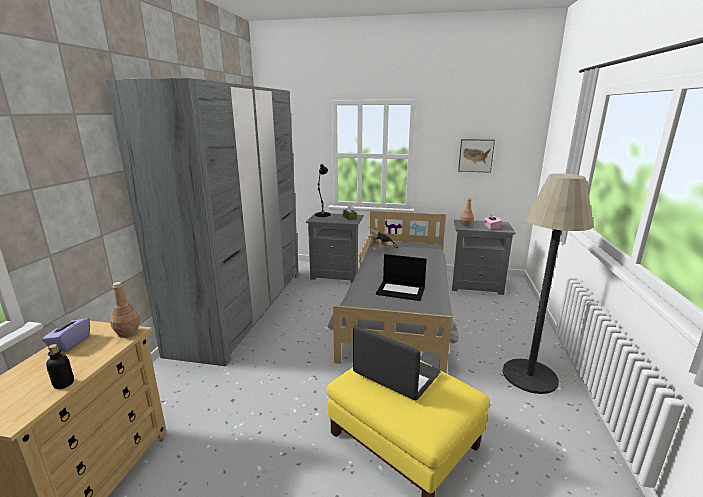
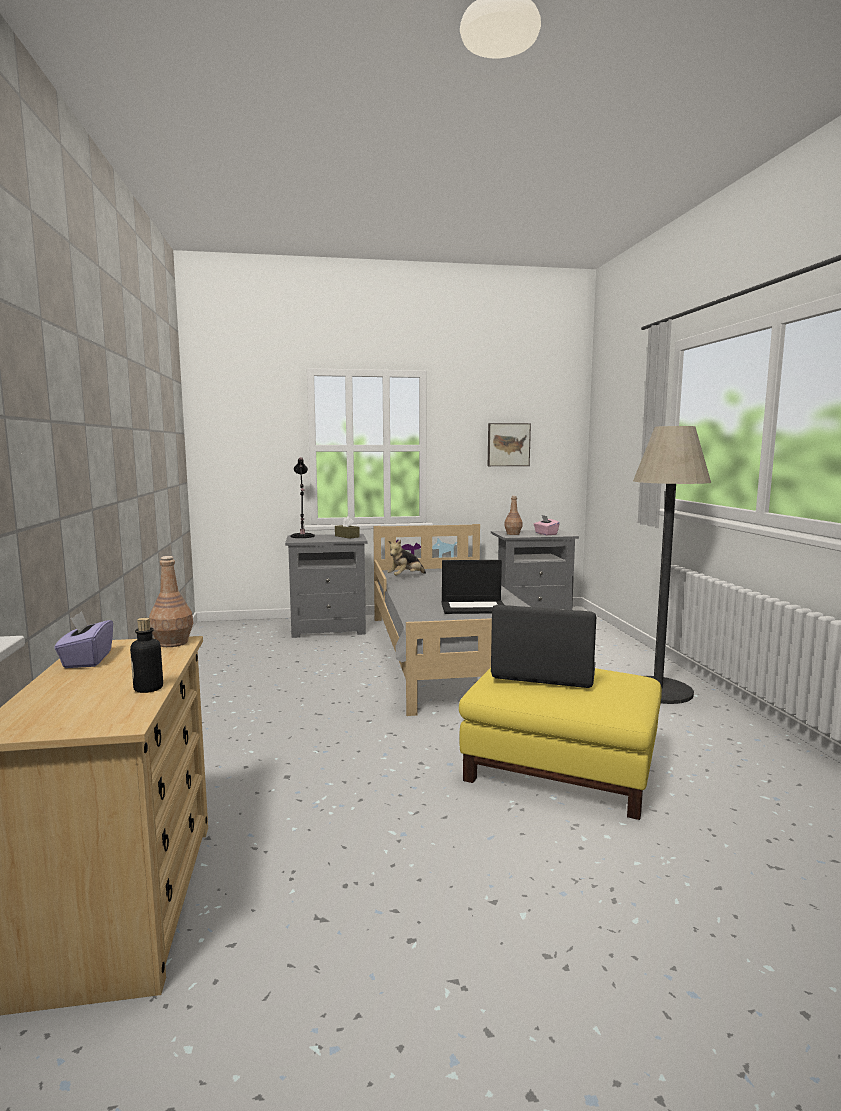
camera: 20 degrees left, 10 degrees down
(243, 308) = (209, 680): grey wardrobe -> none

